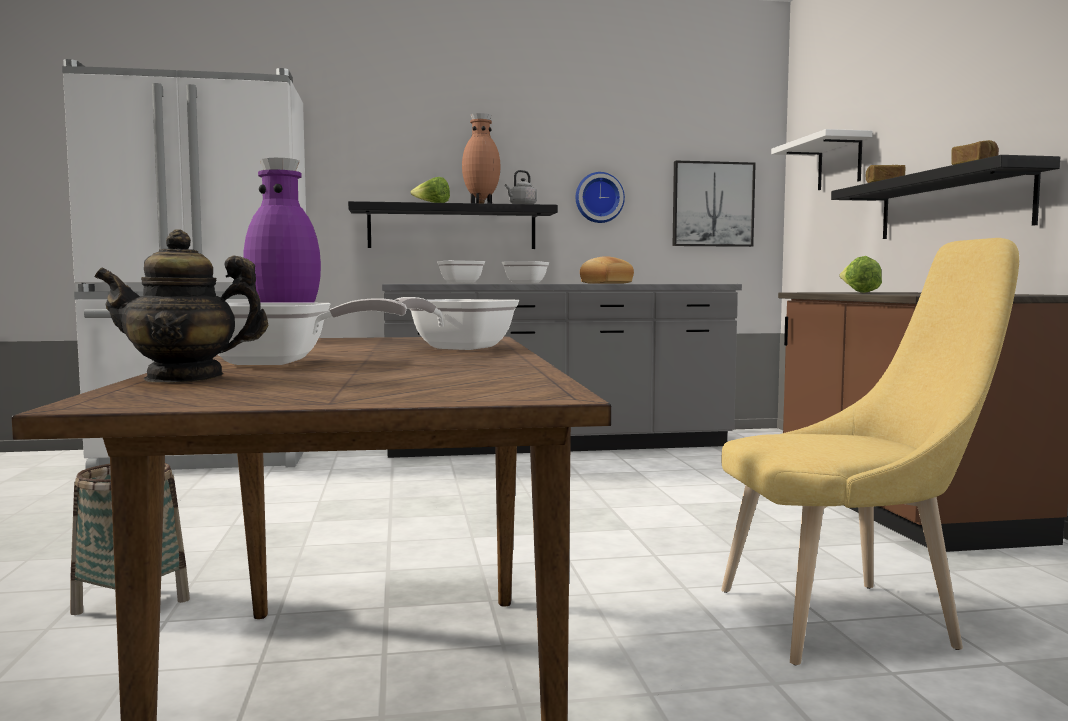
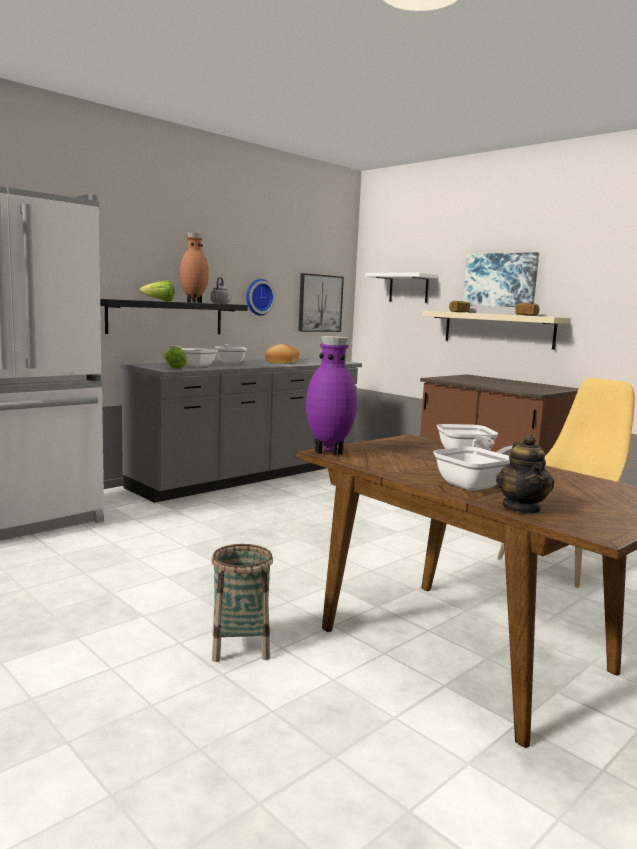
camera: 35 degrees left, 5 degrees up
(185, 378) = (522, 508): teapot -> teapot turned 45 degrees counterclockwise
(857, 292) = (471, 381): lettuce -> lettuce (173, 368)
(951, 205) = (498, 329): black shelf -> beige shelf
(953, 114) = (500, 280): none -> picture

